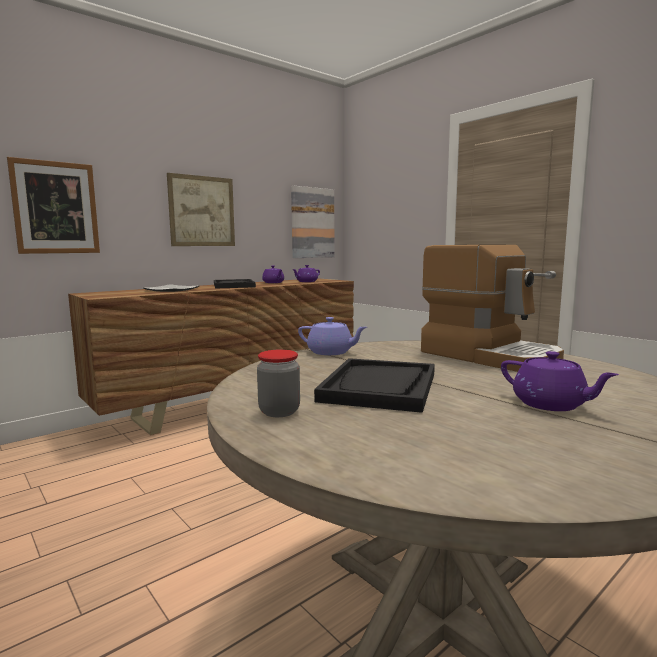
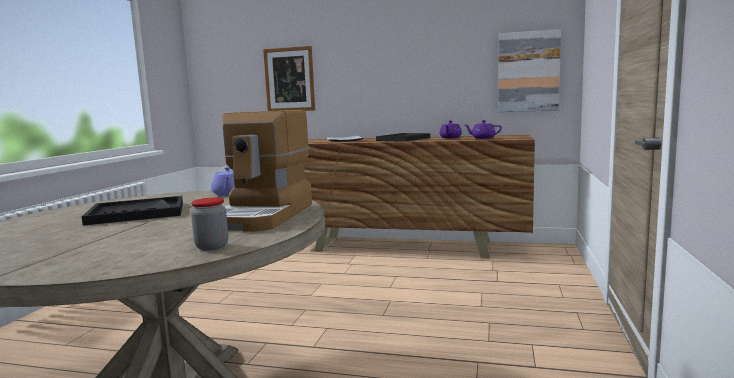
camera: 55 degrees right, 0 degrees up
(202, 211) = (396, 71): picture -> none
(279, 412) = (76, 211): jar -> jar (212, 246)
(551, 404) = (112, 240): purple teapot -> none

